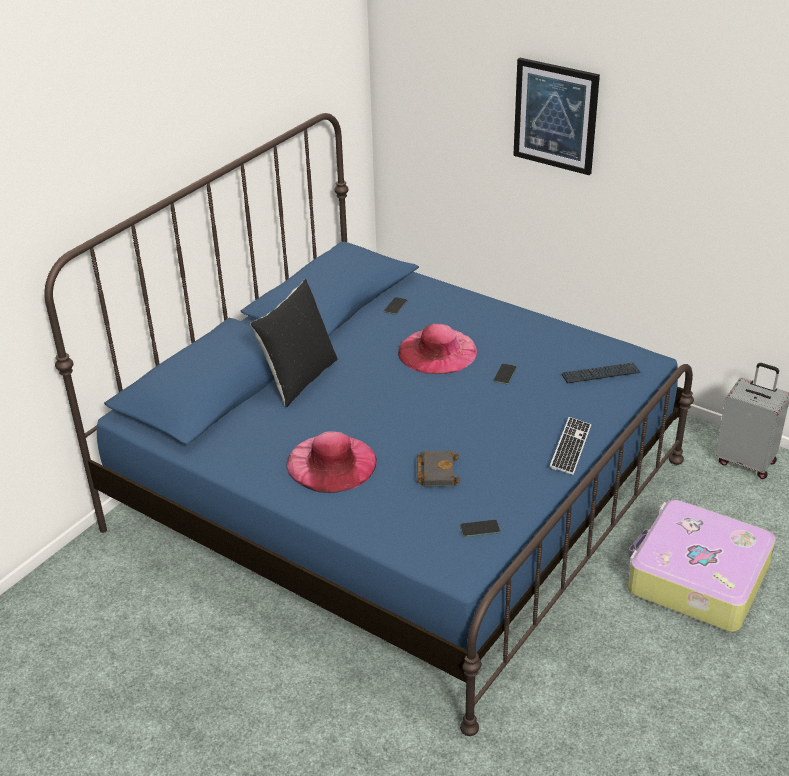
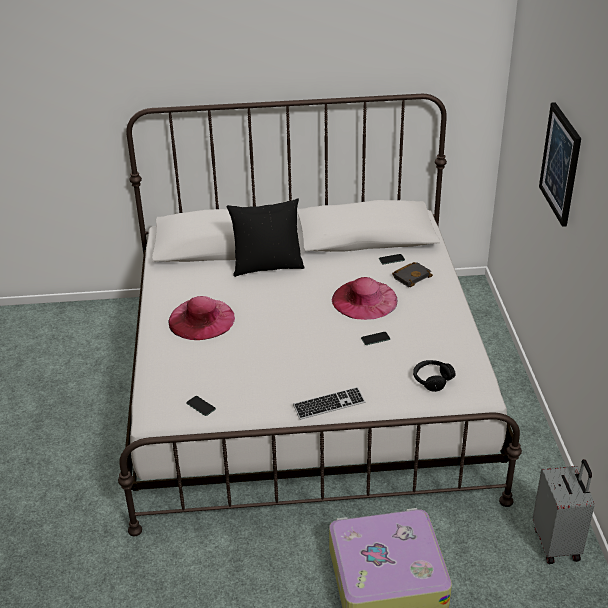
camera: 50 degrees right, 0 degrees up
(396, 494) = (305, 389): blue bed -> white bed
(436, 471) = (238, 361): black book -> black book (411, 276)
(600, 374) = (432, 379): keyboard -> black headphones

